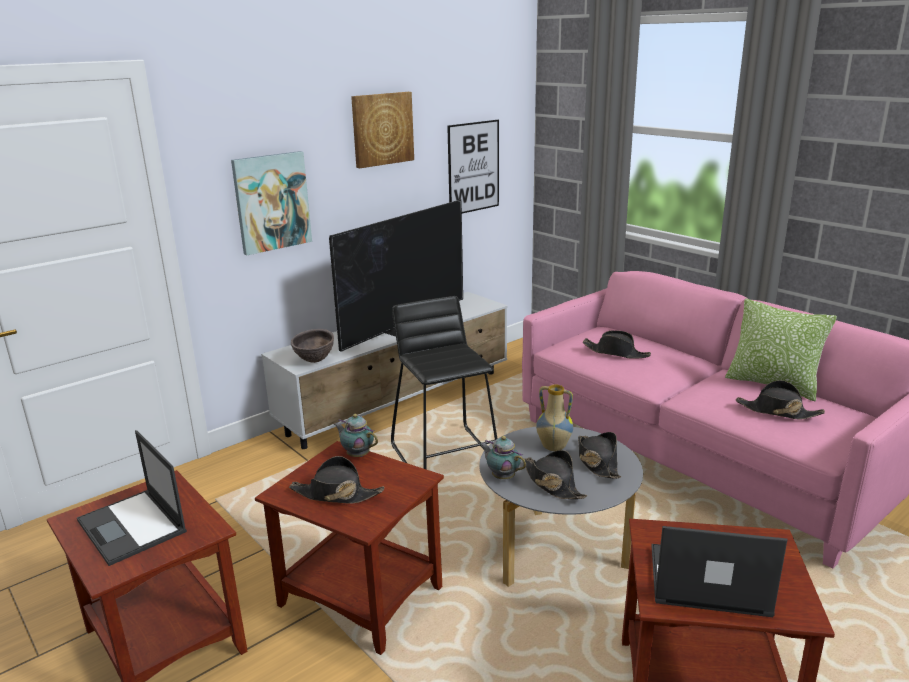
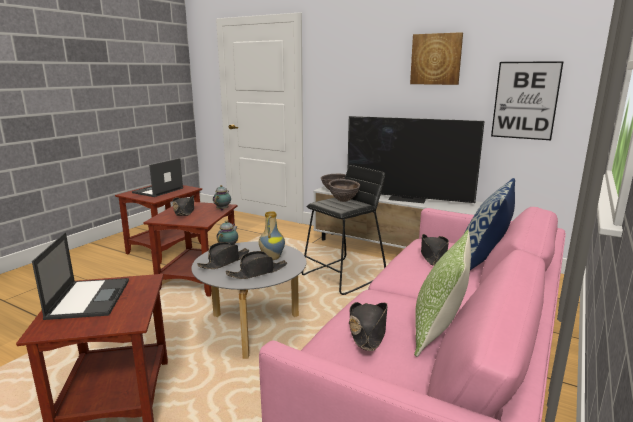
camera: 70 degrees right, 5 degrees down
(272, 202) = (352, 96): picture -> none
(436, 354) = (343, 201): none -> brown bowl
(640, 338) = (482, 263): none -> pillow

